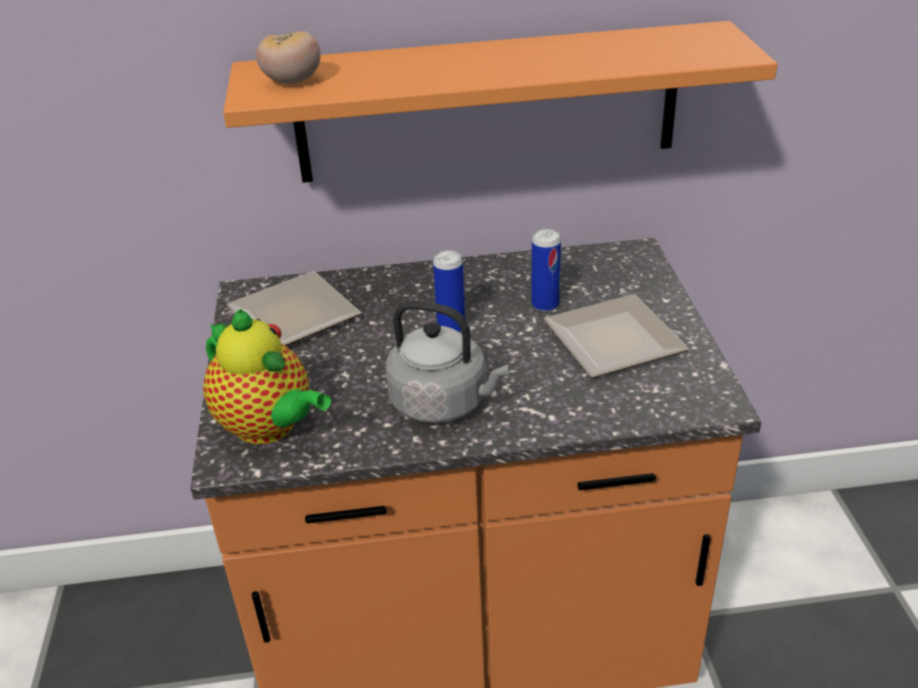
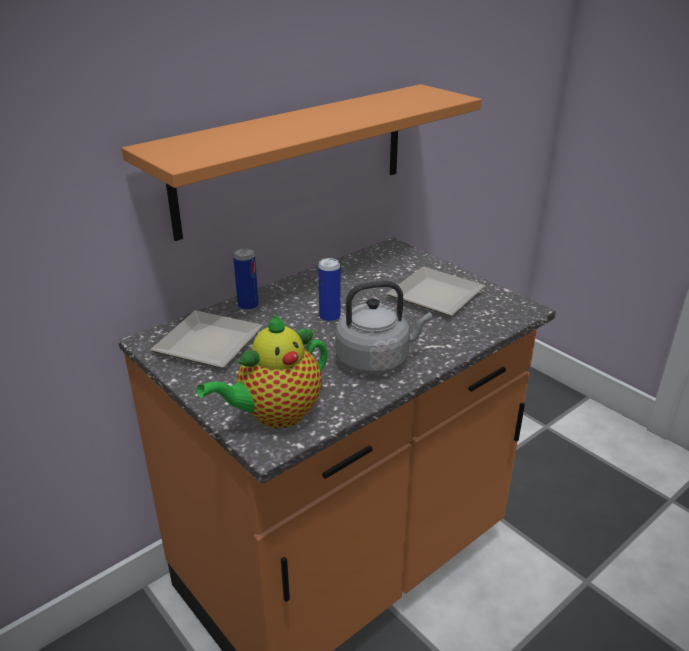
camera: 35 degrees left, 5 degrees down
(269, 428) = (275, 415): teapot -> teapot turned 135 degrees clockwise
(292, 81) = (196, 150): tomato -> none
(545, 305) = (373, 288): can -> can (248, 306)

